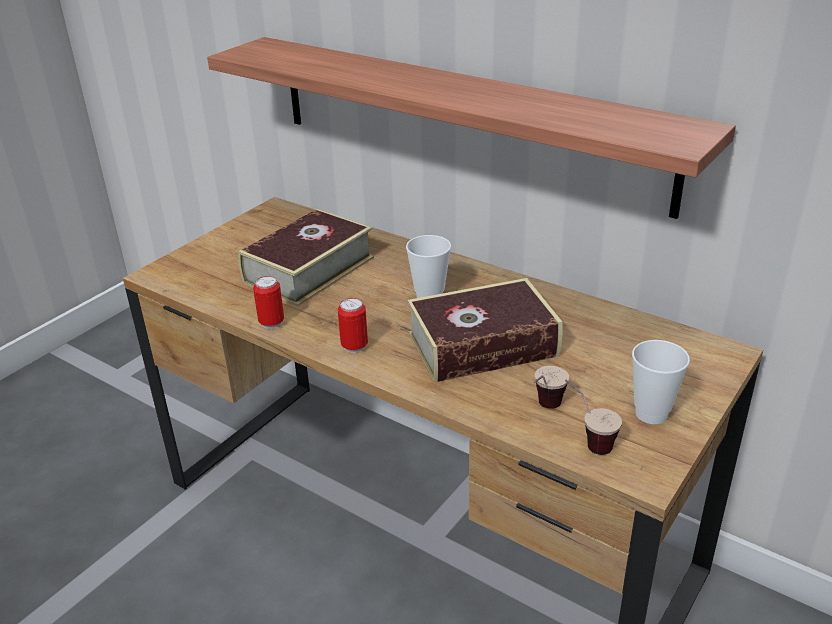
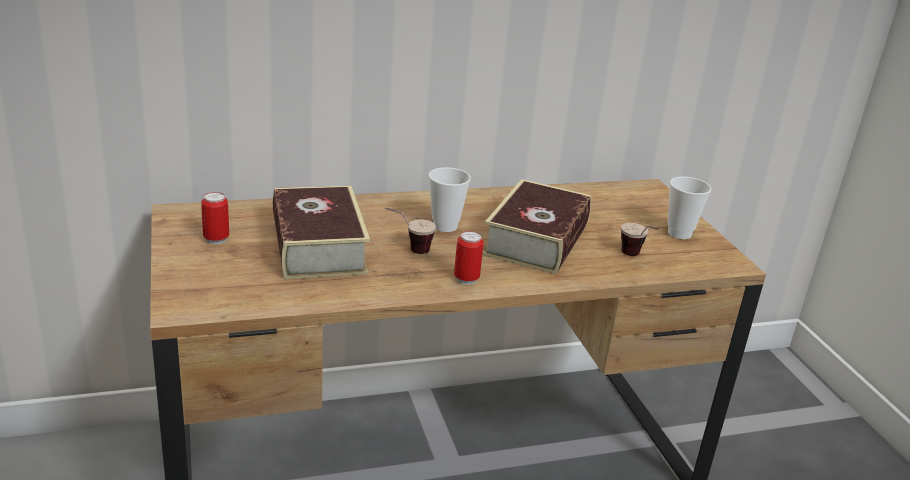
camera: 55 degrees left, 5 degrees down
(271, 323) = (375, 294): can -> can (216, 239)
(462, 120) = (405, 62): shelf -> none
(587, 440) = (682, 261): cup -> cup (408, 250)

